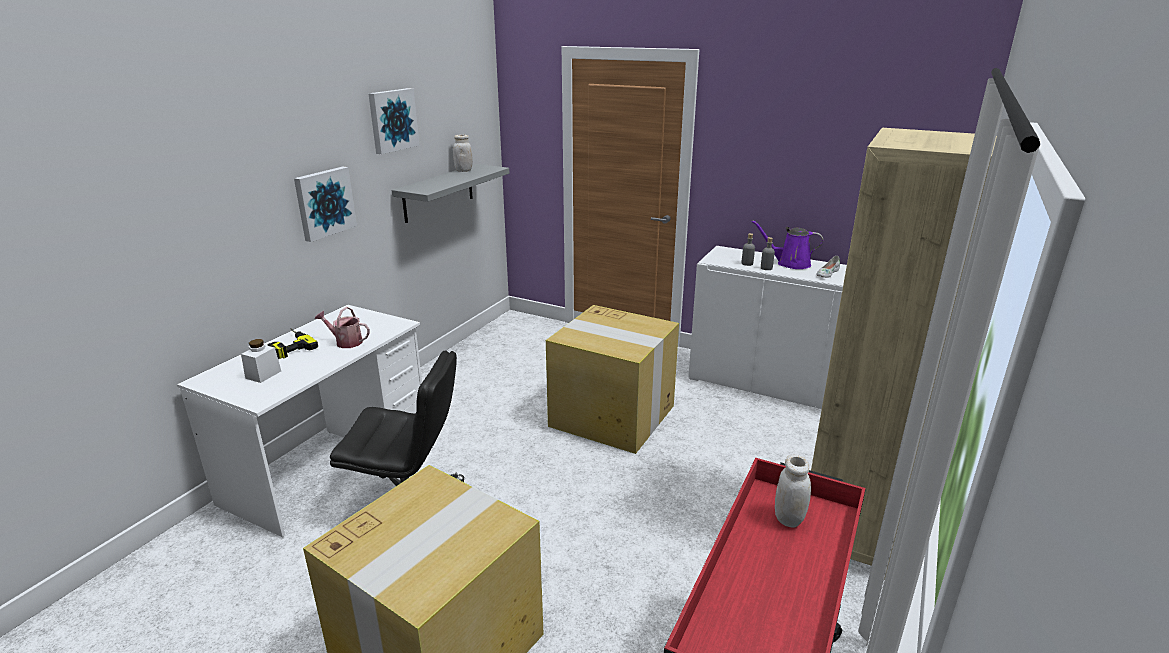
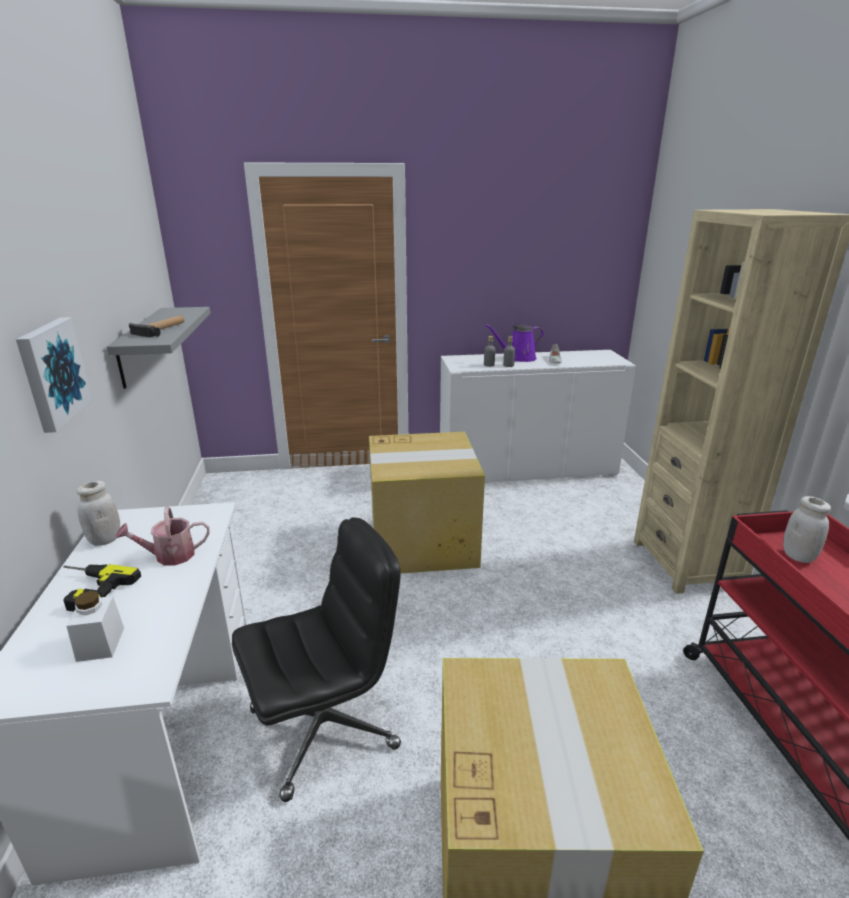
camera: 35 degrees left, 0 degrees up
(392, 120) = (91, 251): picture -> none
(443, 182) = (161, 329): none -> hammer
(463, 170) = (161, 315): white jar -> white jar (105, 539)

